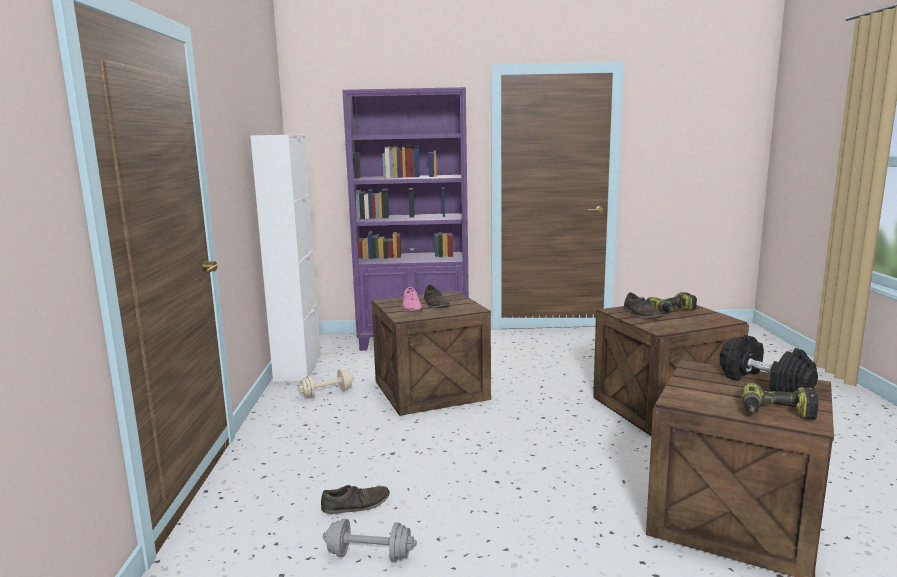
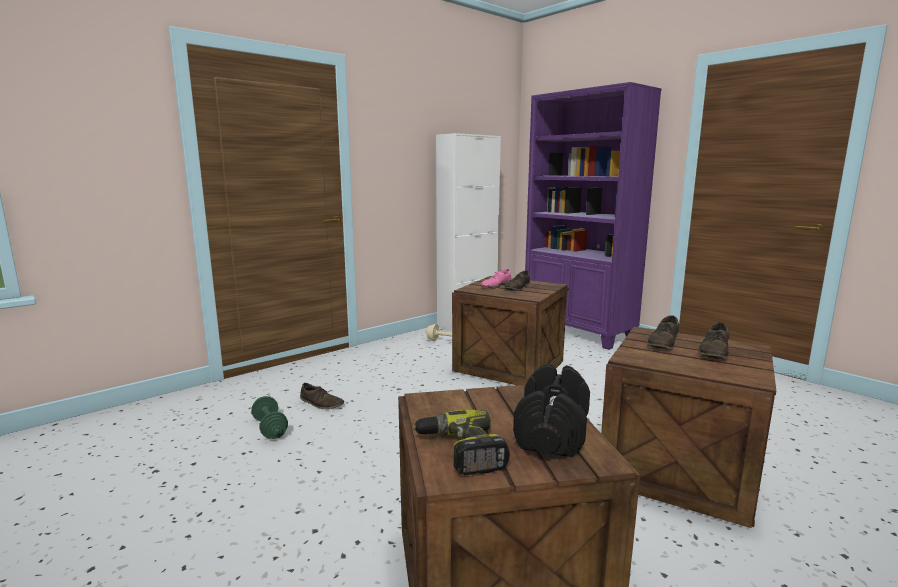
camera: 50 degrees right, 0 degrees up
(370, 555) = (270, 428): grey dumbbell -> green dumbbell
(673, 311) = (714, 351): power drill -> brown shoe

